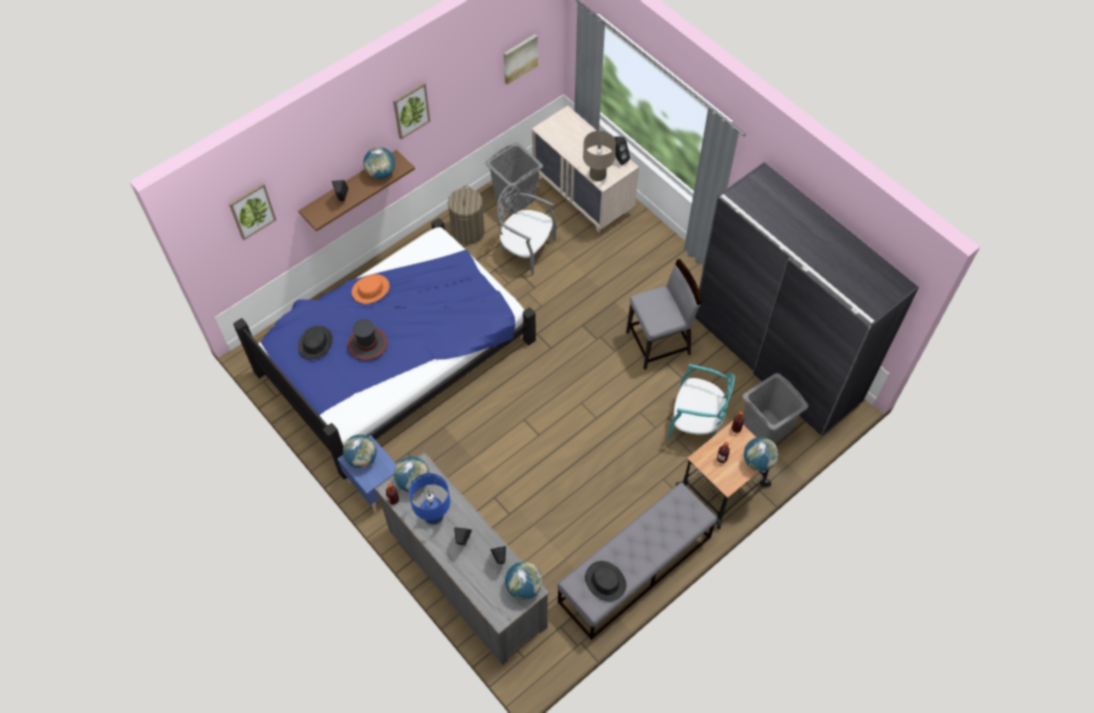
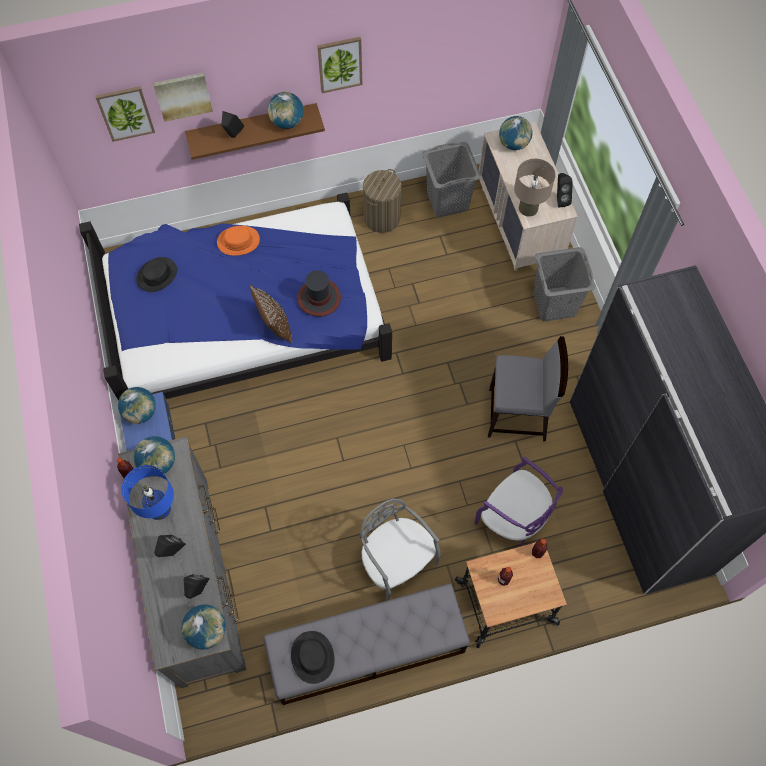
camera: 25 degrees right, 5 degrees up
(367, 344) = (206, 296): hat -> hat (319, 298)
(439, 344) = (275, 325): none -> brown pillow
(519, 58) = (491, 49): picture -> picture (183, 95)
(526, 249) = (431, 259): grey chair -> grey chair (397, 561)
(696, 422) = (513, 518): turquoise chair -> purple chair
(758, 461) = (542, 601): globe -> globe (513, 144)
(766, 429) = (586, 559): grey laundry basket -> grey laundry basket (554, 304)

